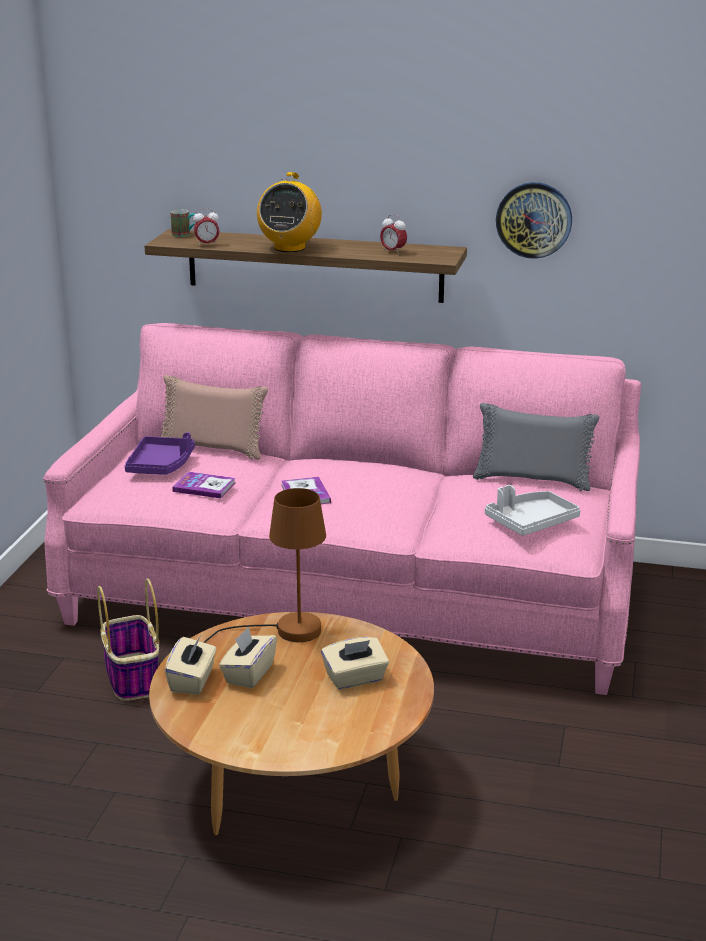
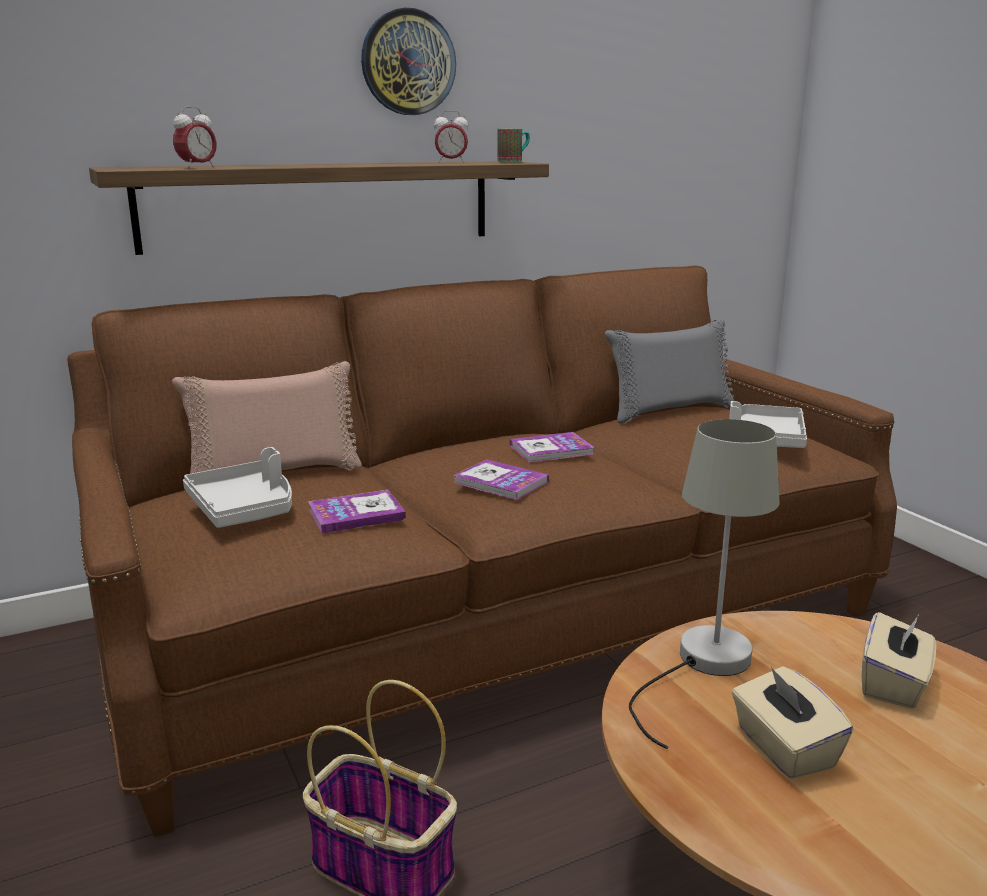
camera: 40 degrees left, 5 degrees down
(161, 465) = (244, 509): purple tray -> grey tray
(185, 235) = (134, 166): mug -> mug (514, 162)
(192, 681) = (744, 805): beige tissue box -> none
(285, 631) = (703, 665): brown table lamp -> grey table lamp
(289, 248) = (320, 165): radio -> none
(354, 596) = (494, 620): pink sofa -> brown sofa
(377, 483) = (551, 450): none -> book
(534, 220) = (576, 121): wall clock -> wall clock (408, 62)

